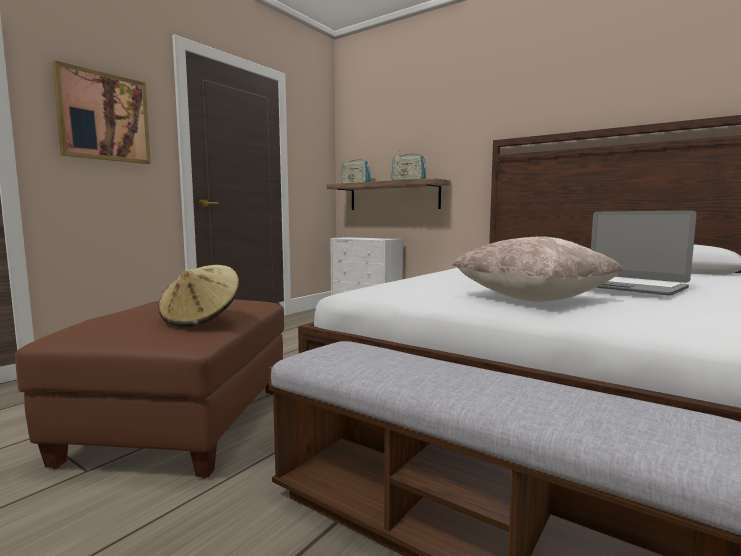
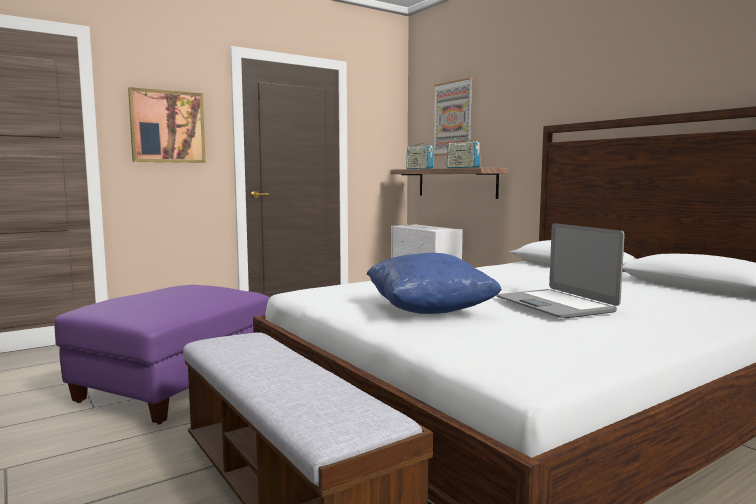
camera: 20 degrees right, 0 degrees up
(181, 424) = (174, 386): brown ottoman -> purple ottoman
(201, 319) = (175, 305): beige hat -> none
(389, 136) = (453, 118): none -> picture
(533, 299) = (429, 310): beige pillow -> blue pillow

